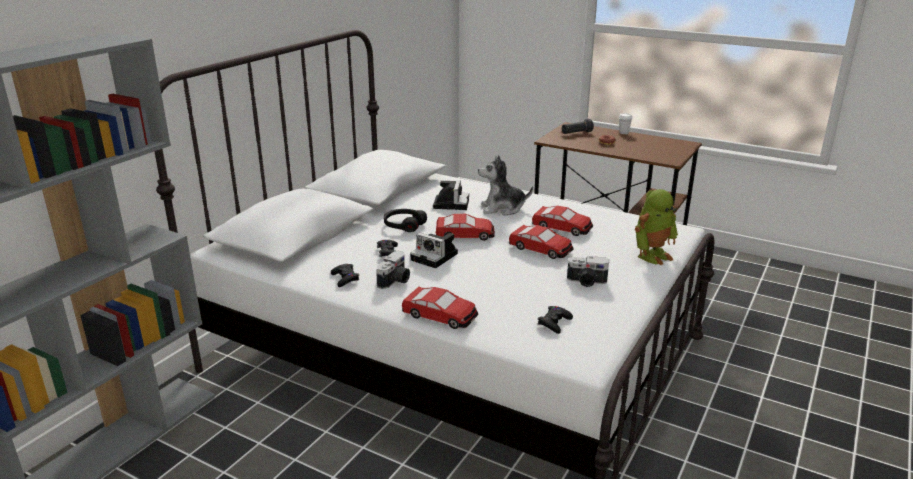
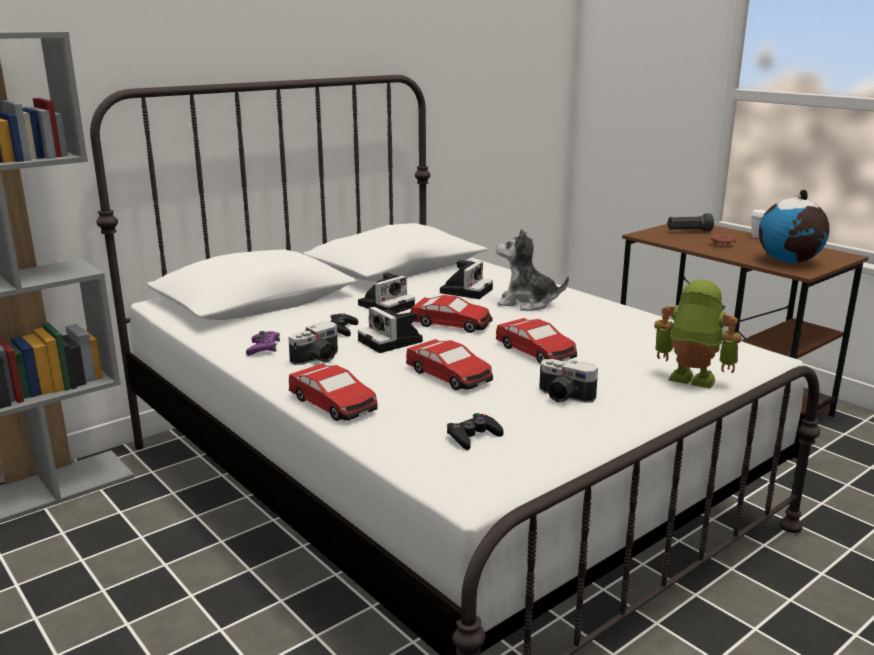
camera: 20 degrees right, 5 degrees down
(345, 278) = (263, 348): black game controller -> purple game controller
(404, 225) = (387, 305): black headphones -> camera
(562, 227) = (587, 332): toy car -> toy car (449, 375)
(652, 255) = (690, 380): toy robot -> toy robot turned 135 degrees counterclockwise
(658, 153) = (789, 262): none -> globe

